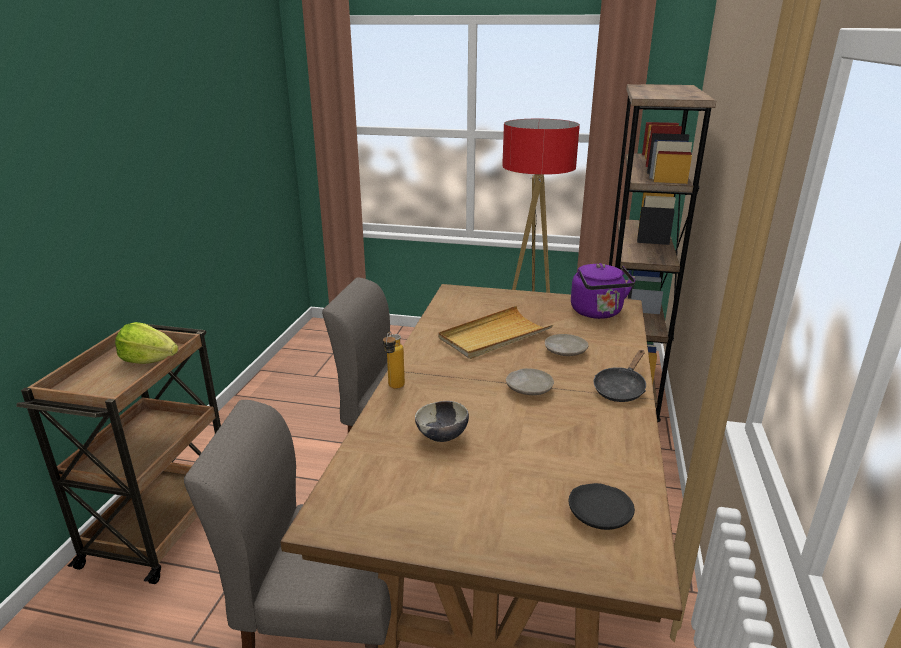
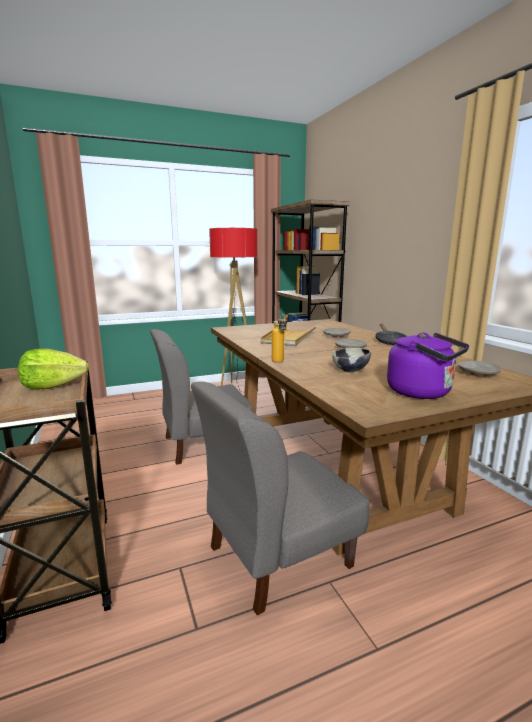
camera: 35 degrees left, 10 degrees down
(598, 313) = (321, 324): purple kettle -> purple kettle (423, 393)
(600, 514) = (478, 373): black plate -> beige plate

